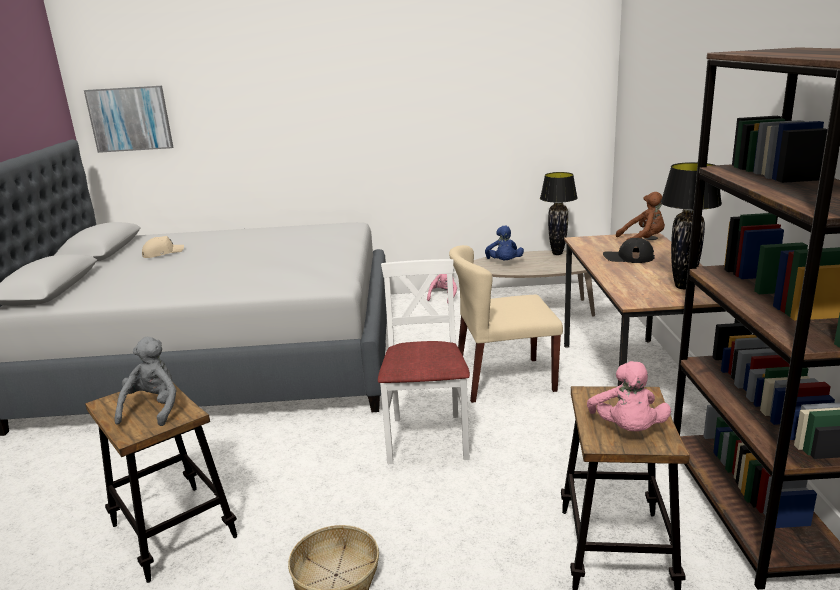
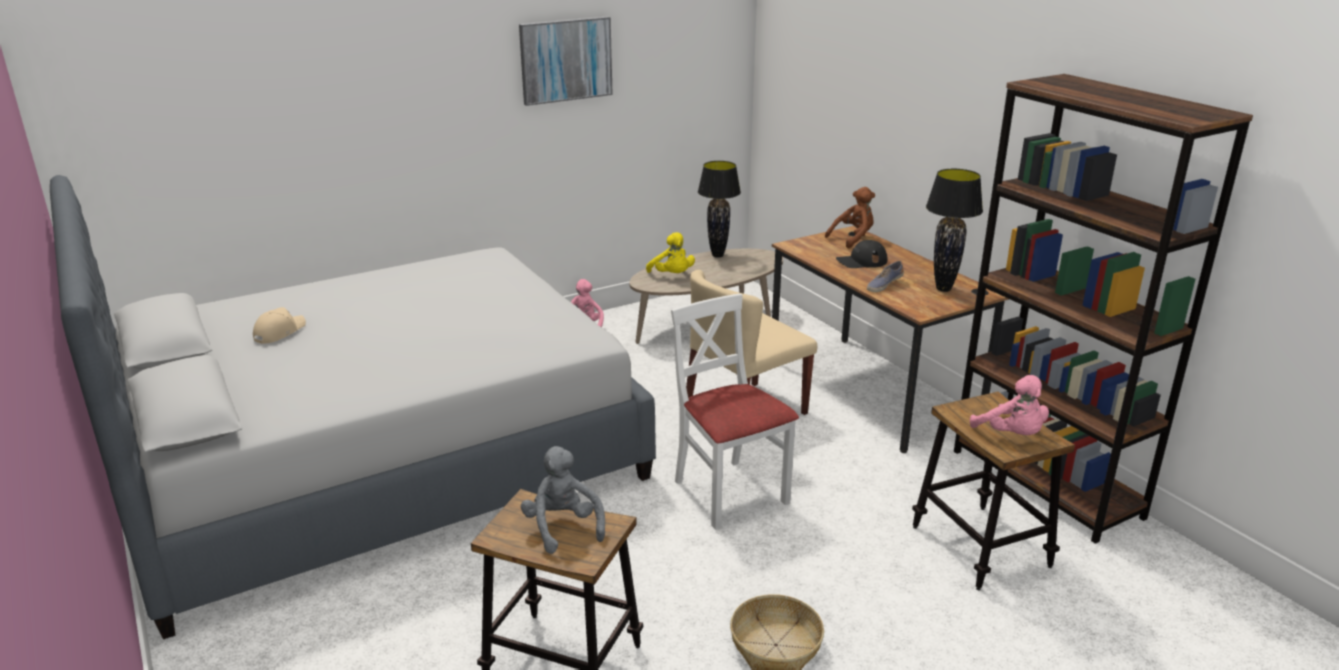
camera: 30 degrees left, 5 degrees up
(130, 119) = (134, 133): picture -> picture (566, 60)
(504, 263) = (672, 275): blue plush toy -> yellow plush toy
(625, 277) = (884, 285): none -> shoe

